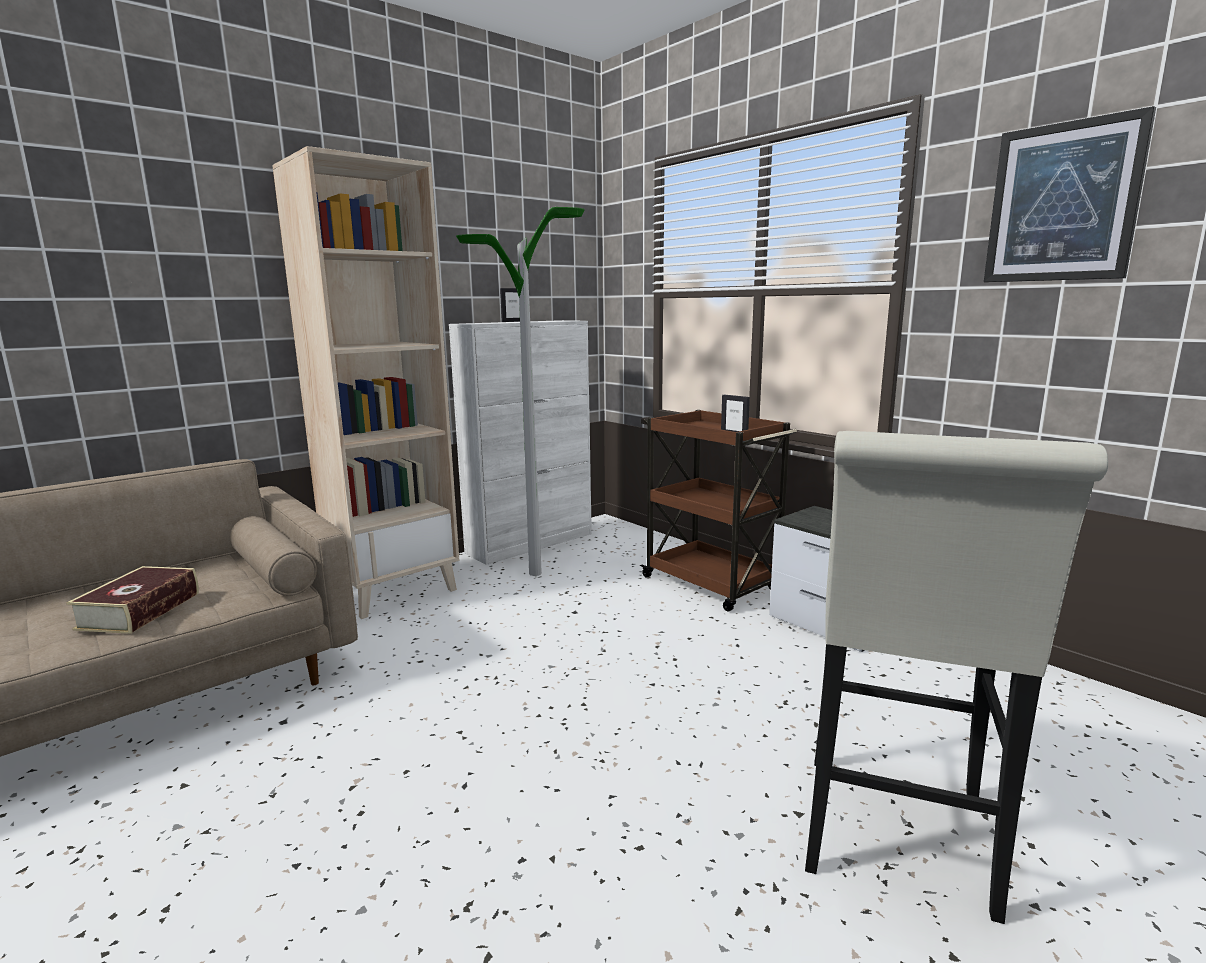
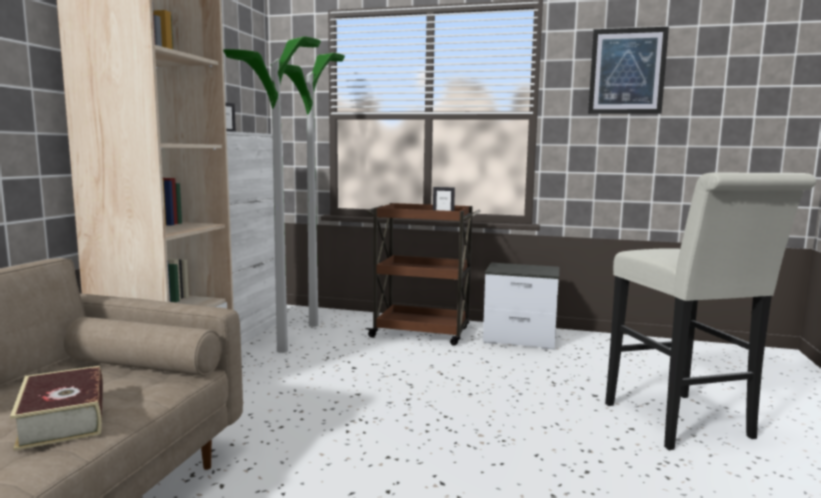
camera: 35 degrees left, 5 degrees down
(606, 548) = (313, 325): none -> floor lamp

